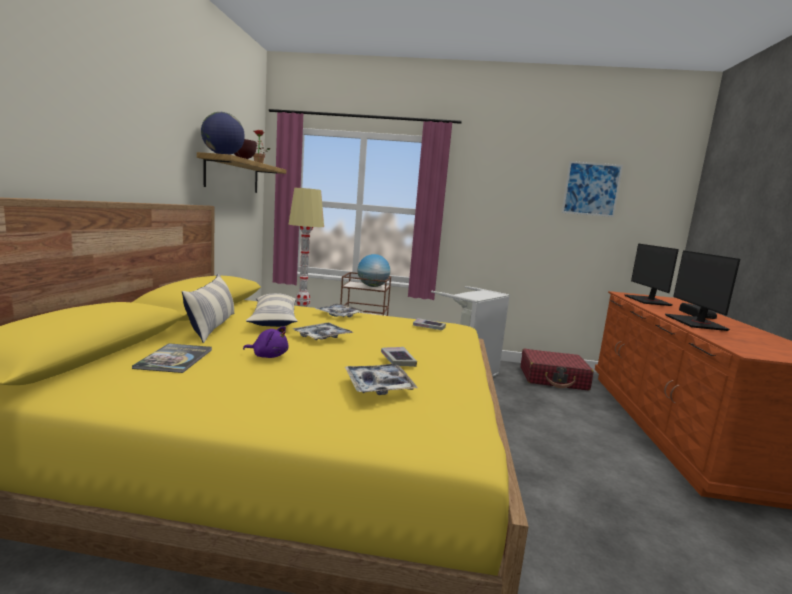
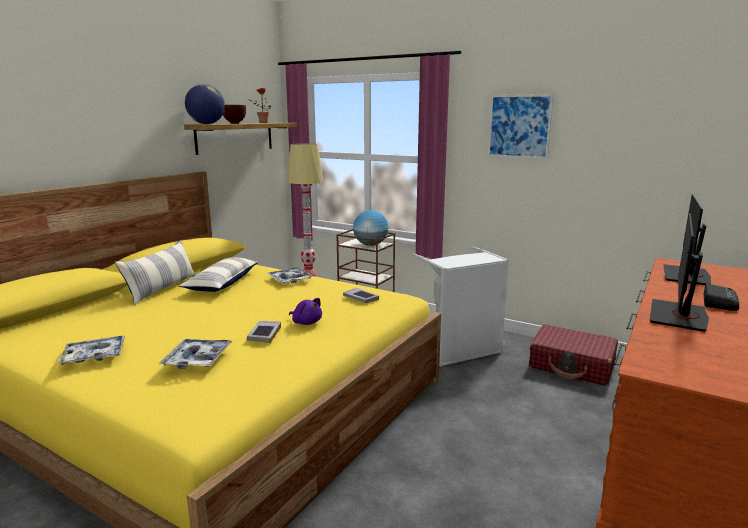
camera: 25 degrees right, 5 degrees up
(175, 359) = (94, 319): book -> none
(268, 356) = (161, 321): purple plush toy -> purple plush toy (306, 322)
(322, 336) = (234, 304): tray -> tray (94, 356)
(591, 189) = (634, 120): picture -> picture (519, 126)

